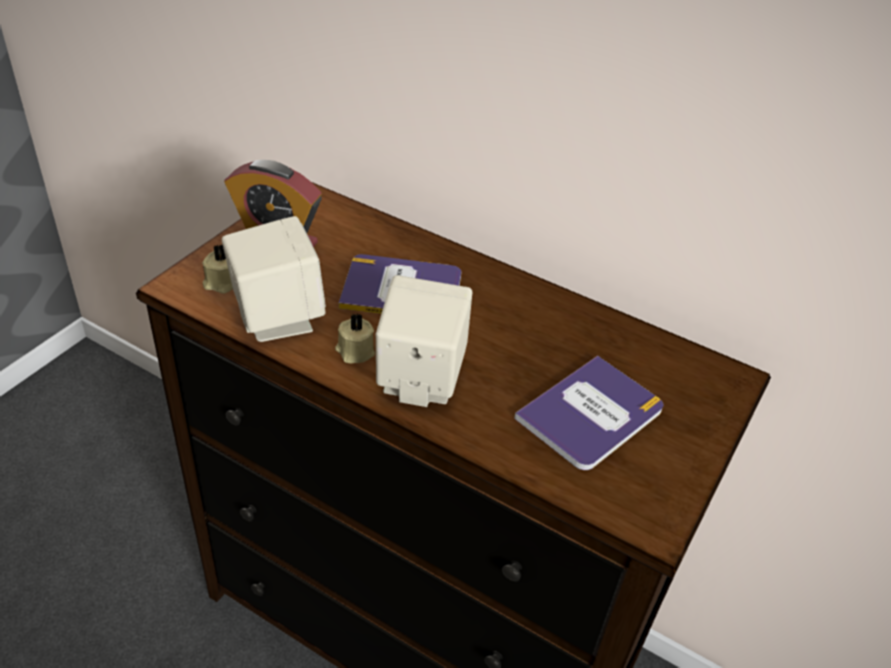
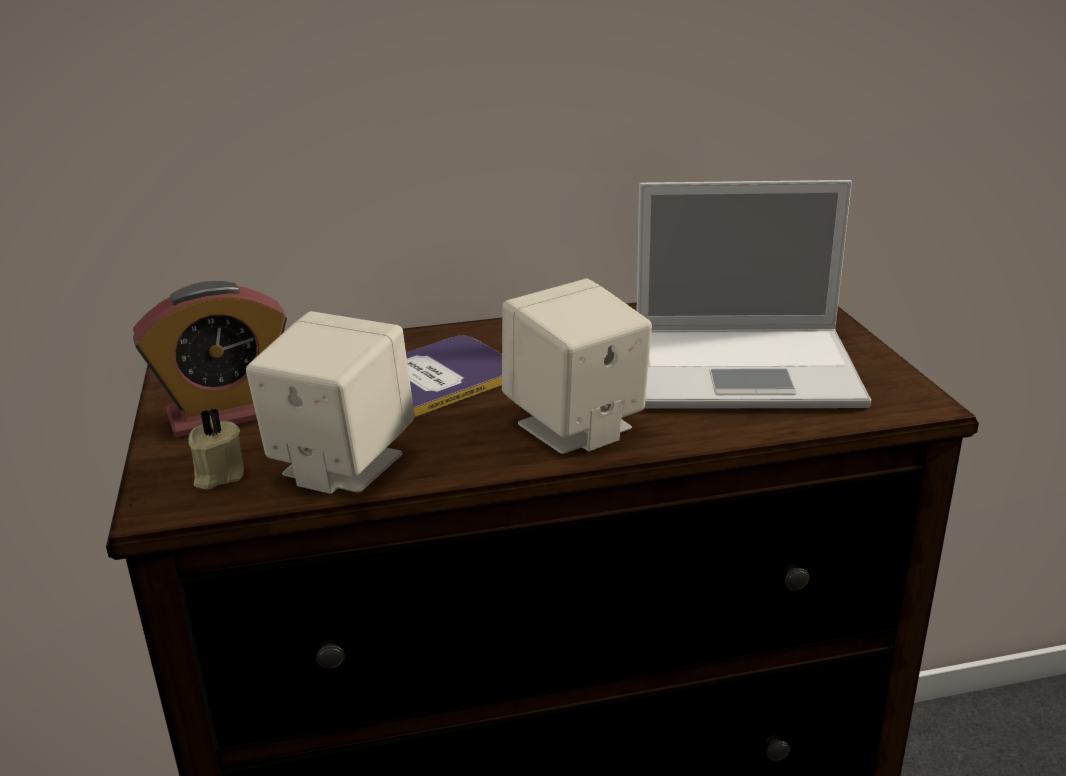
camera: 40 degrees left, 15 degrees down
(354, 351) = (475, 443): beige candle -> none
(590, 414) = (749, 369): book -> laptop

